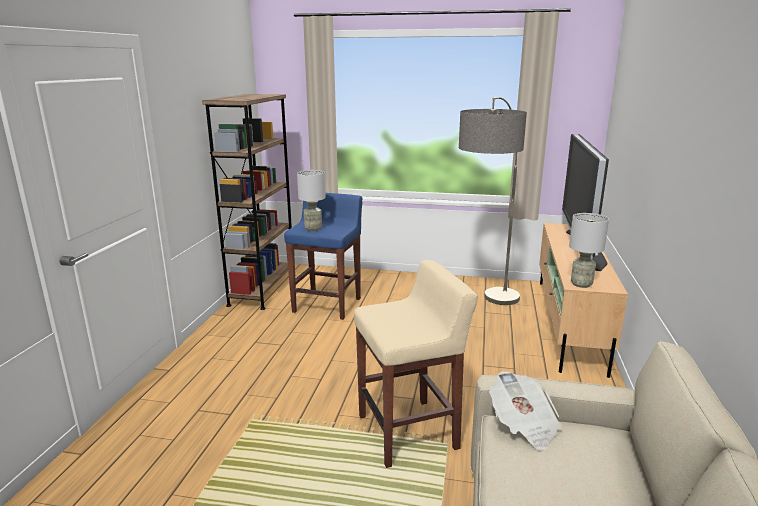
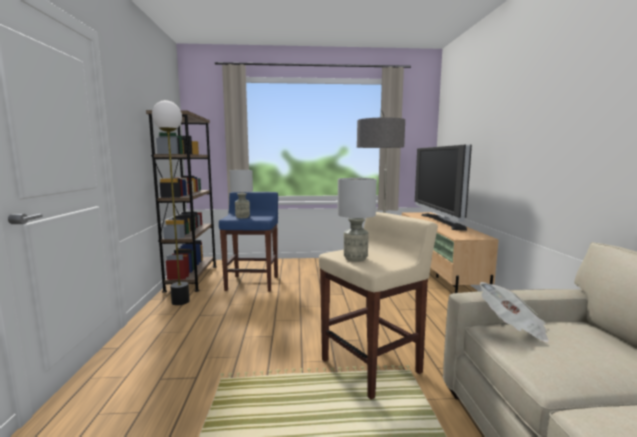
camera: 15 degrees left, 10 degrees down
(241, 322) = (180, 302): none -> floor lamp
(581, 284) = (463, 237): grey table lamp -> grey table lamp (355, 259)

